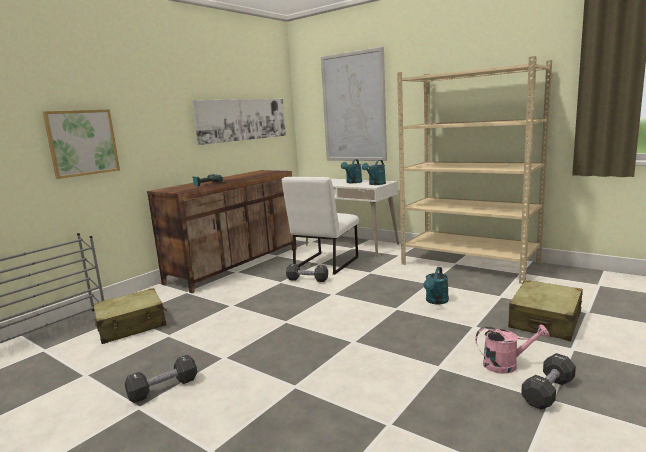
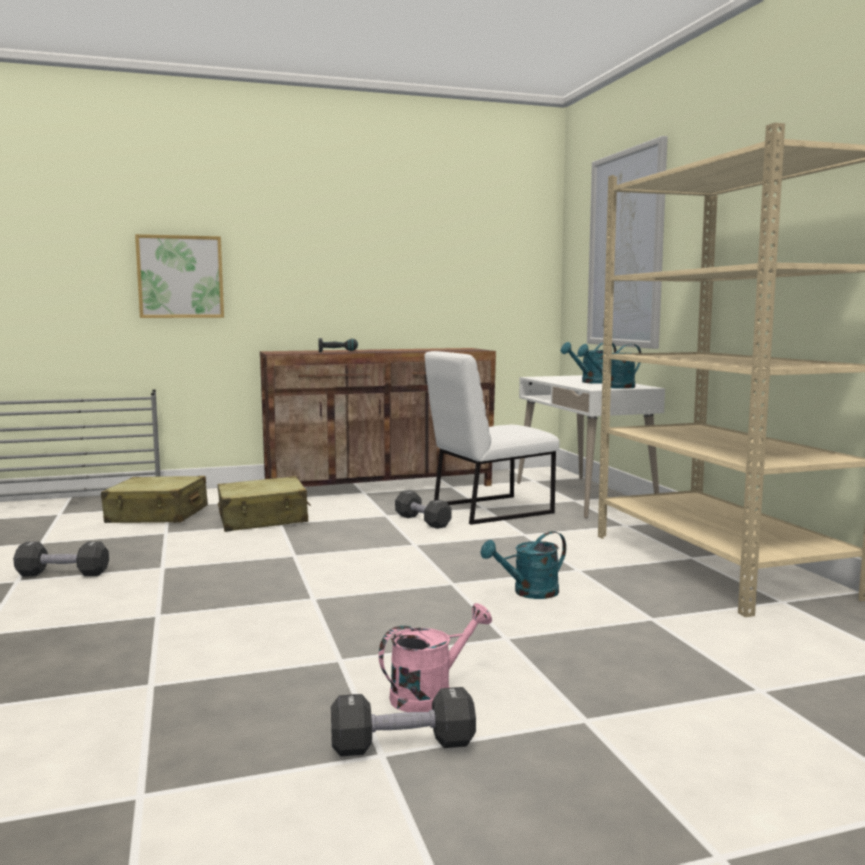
camera: 35 degrees right, 5 degrees down
(242, 120) = (447, 265): picture -> none
(506, 365) = (430, 694): pink watering can -> pink watering can turned 75 degrees counterclockwise
(545, 321) = (641, 672): beige suitcase -> beige suitcase (263, 519)

